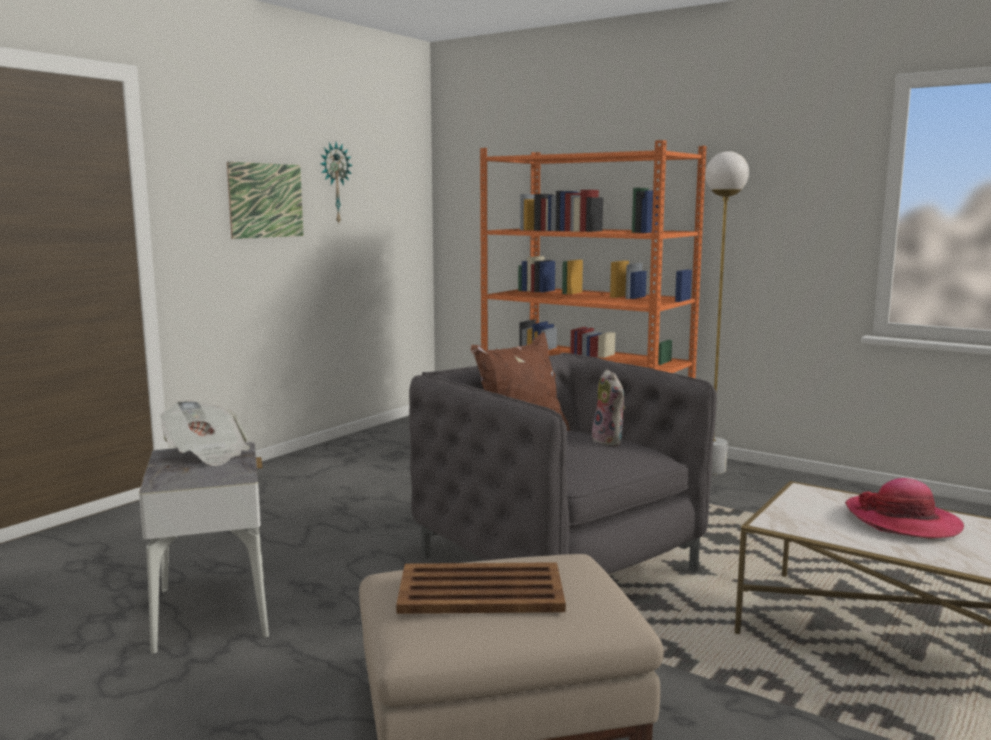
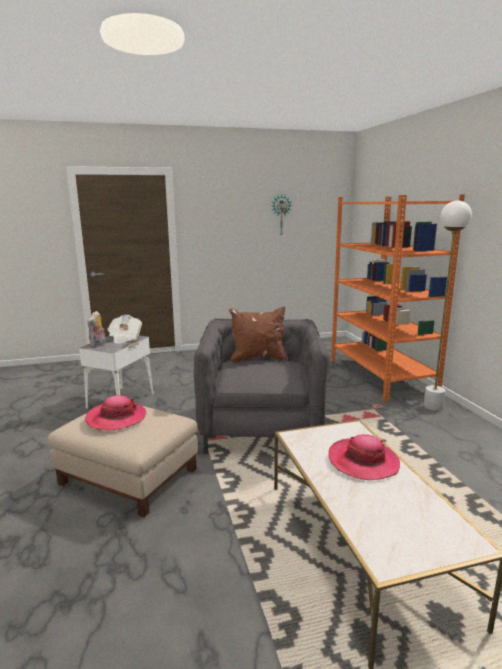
camera: 40 degrees right, 5 degrees up
(266, 200) = (237, 225): picture -> none
(482, 591) = (116, 418): brown tray -> hat
(610, 442) = (282, 371): plush toy -> plush toy (98, 345)

